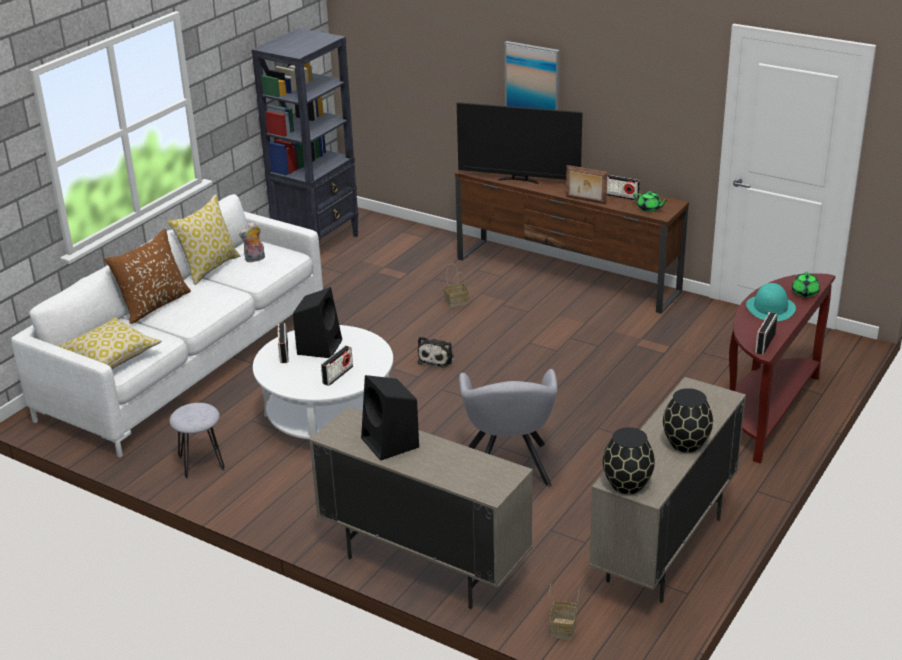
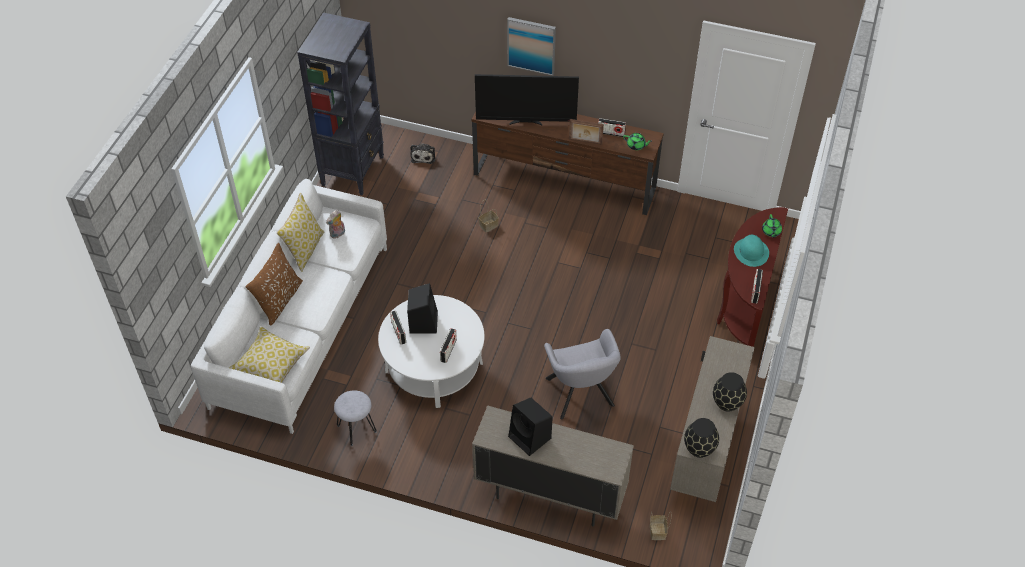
camera: 15 degrees left, 20 degrees up
(437, 358) = (494, 290): plush toy -> plush toy (423, 156)

